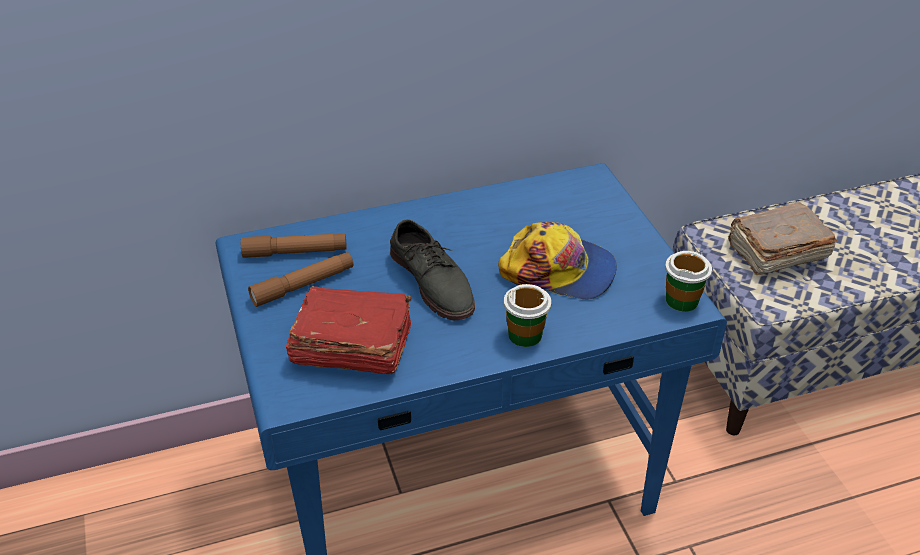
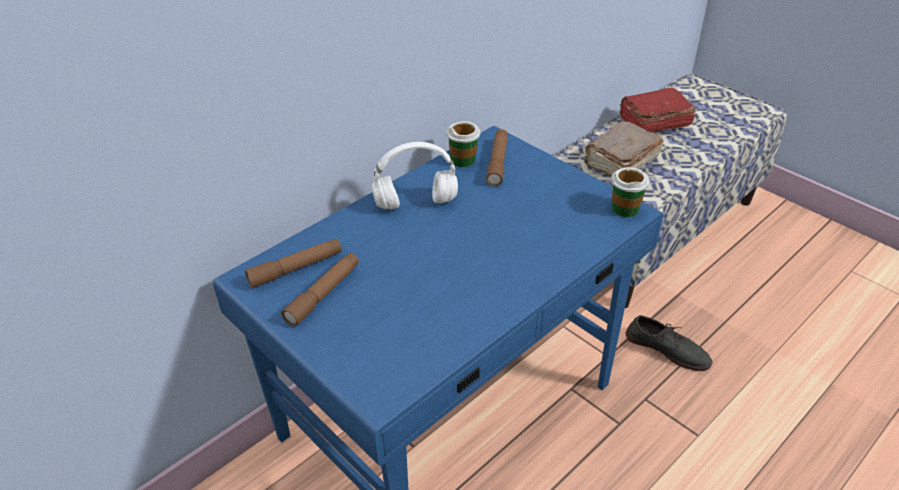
camera: 25 degrees left, 0 degrees up
(350, 346) = (401, 331): red book -> red book (653, 122)
(433, 281) = (431, 254): grey shoe -> grey shoe (667, 349)
(454, 223) = (414, 203): none -> white headphones
(525, 335) = (534, 272): cup -> cup (463, 160)
(559, 270) = (522, 215): cap -> none
(575, 205) = (497, 162): none -> brown flashlight

